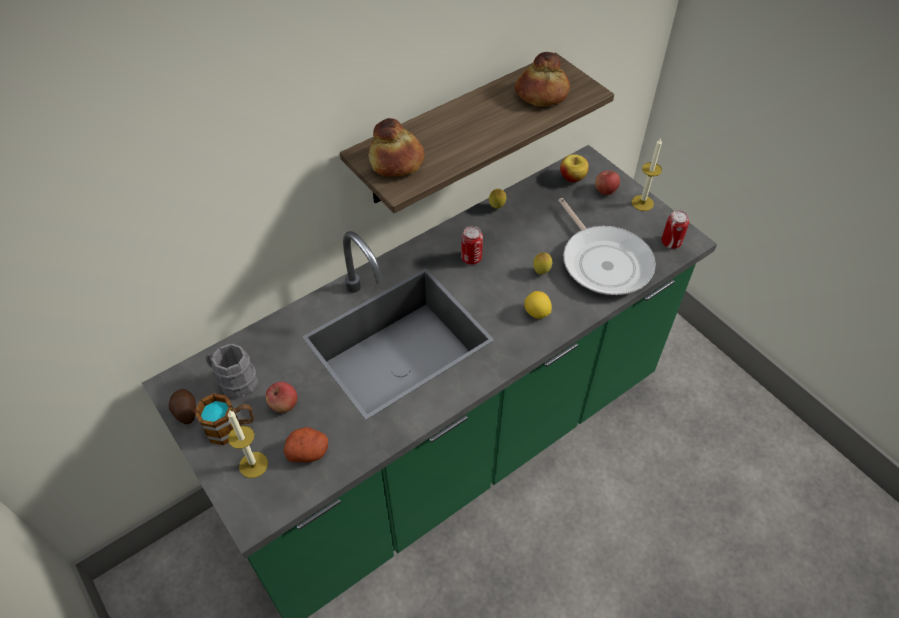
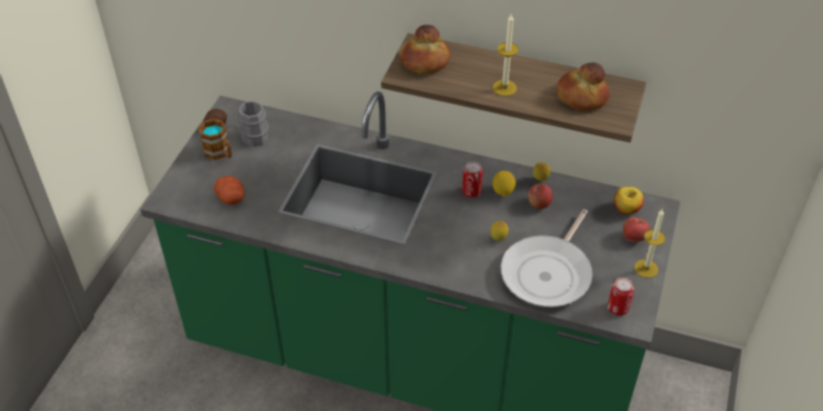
camera: 55 degrees right, 5 degrees down
(253, 465) = (202, 178): candle -> candle (504, 88)
(284, 405) = (256, 166): apple -> apple (539, 204)
(536, 313) = (453, 256): lemon -> lemon (503, 191)

